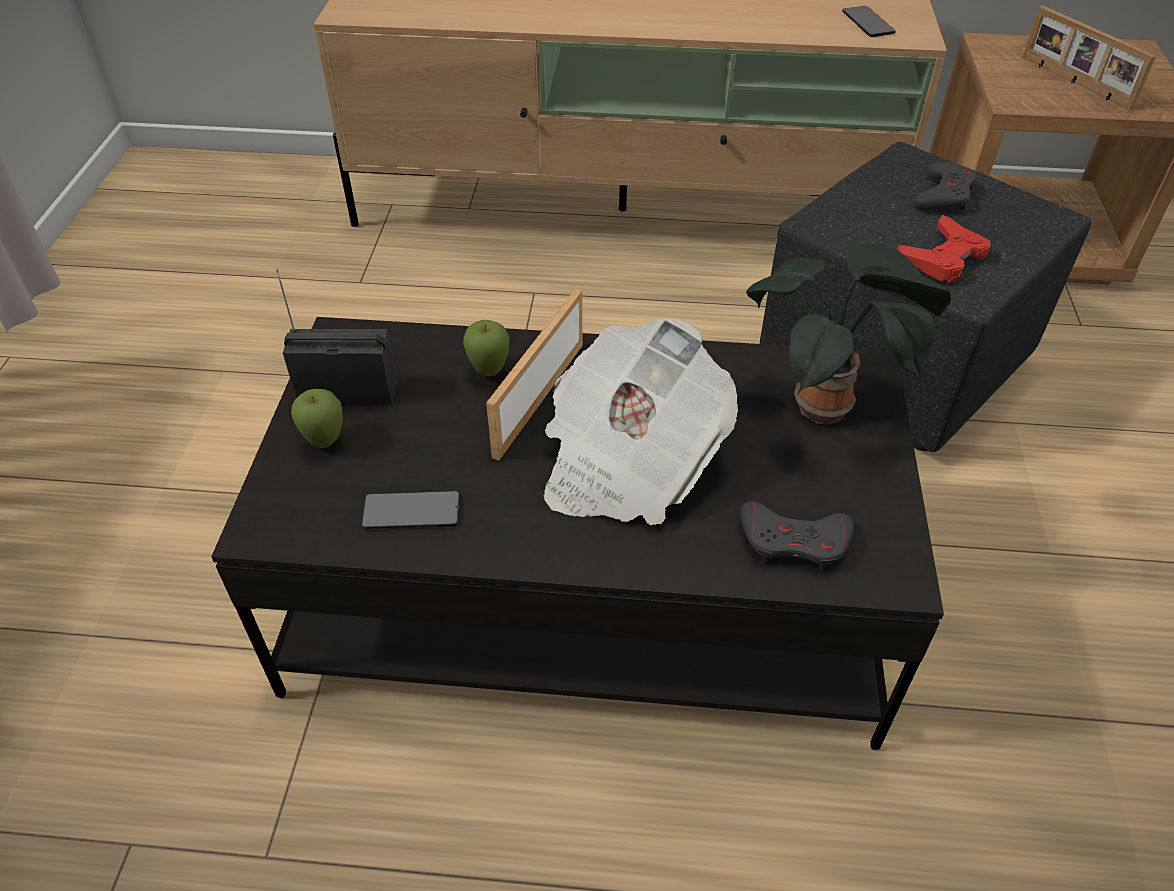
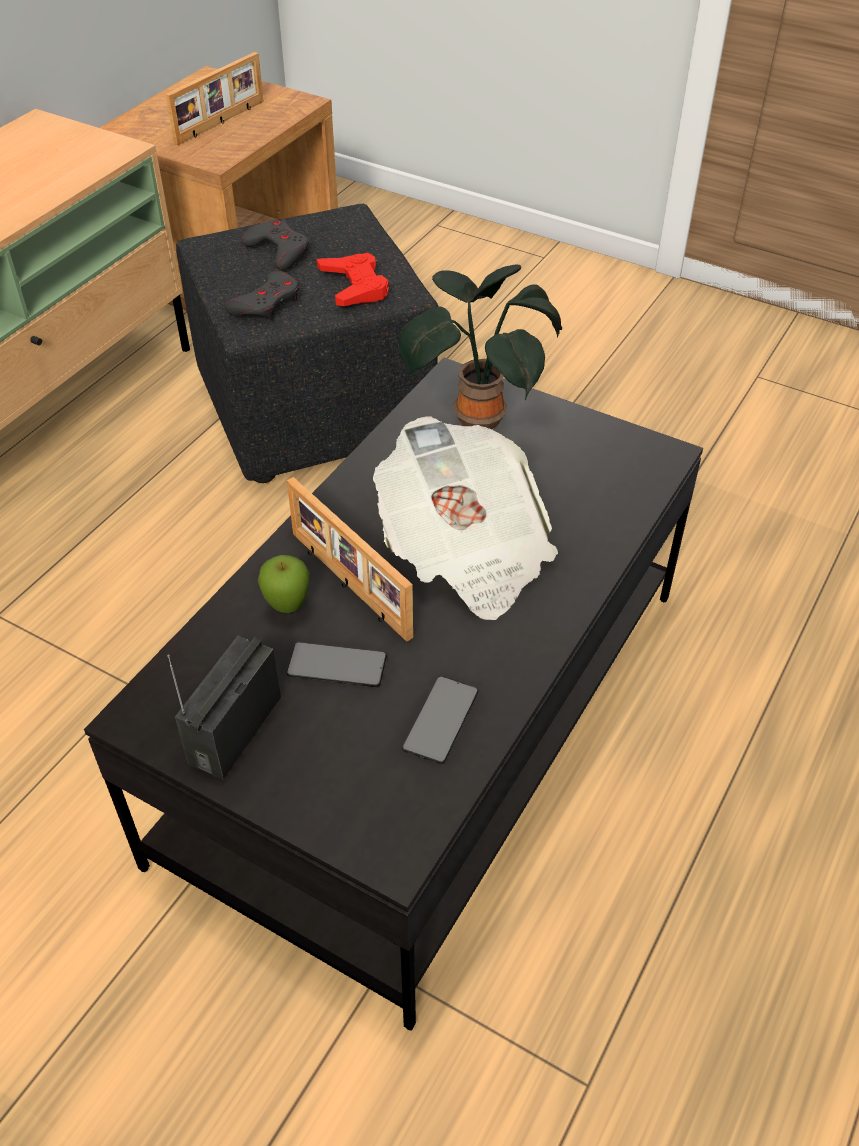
camera: 65 degrees left, 0 degrees up
(325, 442) = (301, 768): apple -> none
(794, 541) = (605, 491): grey game controller -> grey game controller (266, 303)
(867, 23) = (64, 160): phone -> phone (337, 666)
(1074, 82) = (221, 122): picture frame -> picture frame turned 45 degrees counterclockwise

